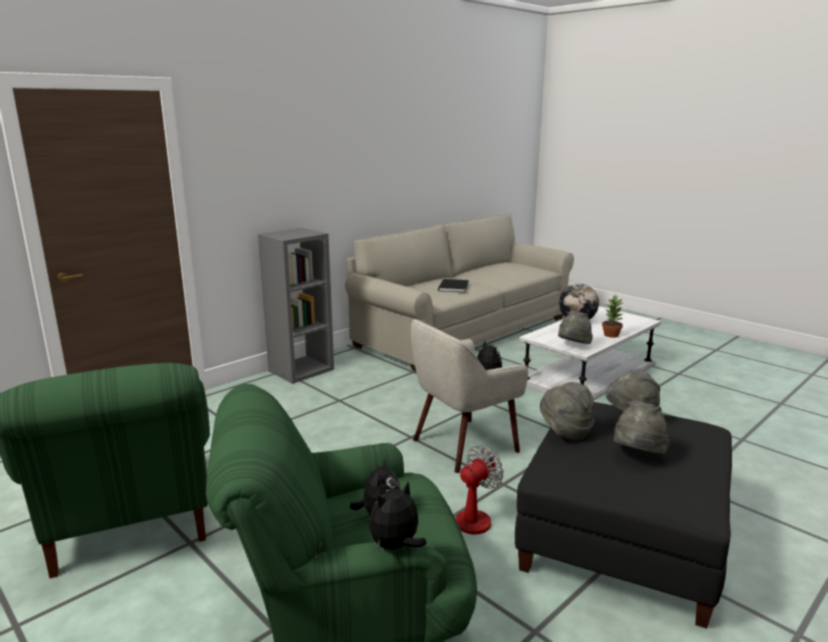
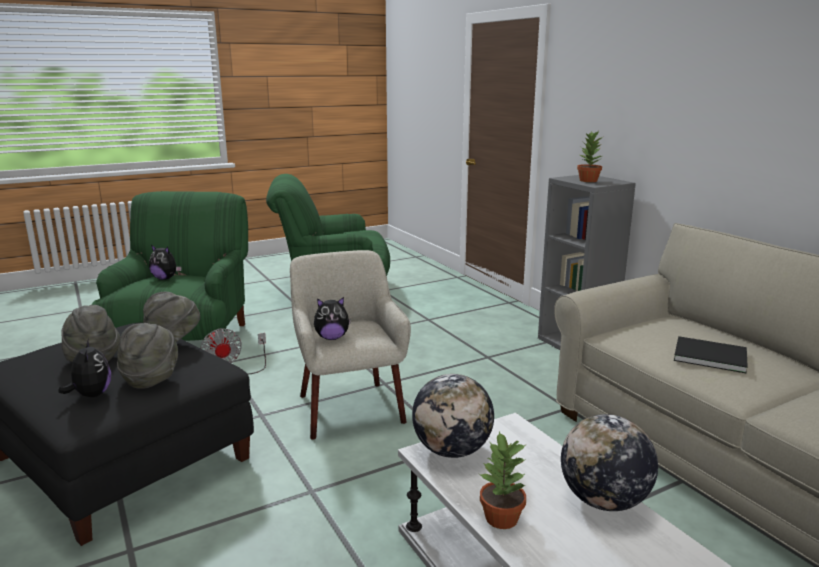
camera: 105 degrees right, 0 degrees up
(298, 234) = (588, 181): none -> potted plant
(396, 546) = (115, 264): plush toy -> plush toy (91, 395)
(573, 346) = (452, 450): grey hat -> globe

